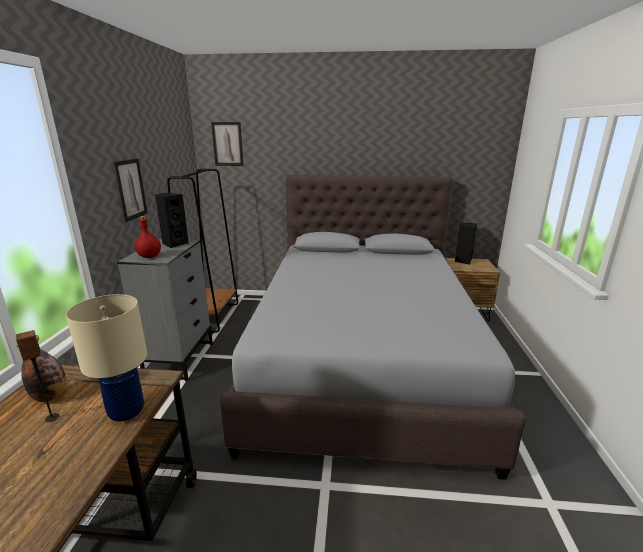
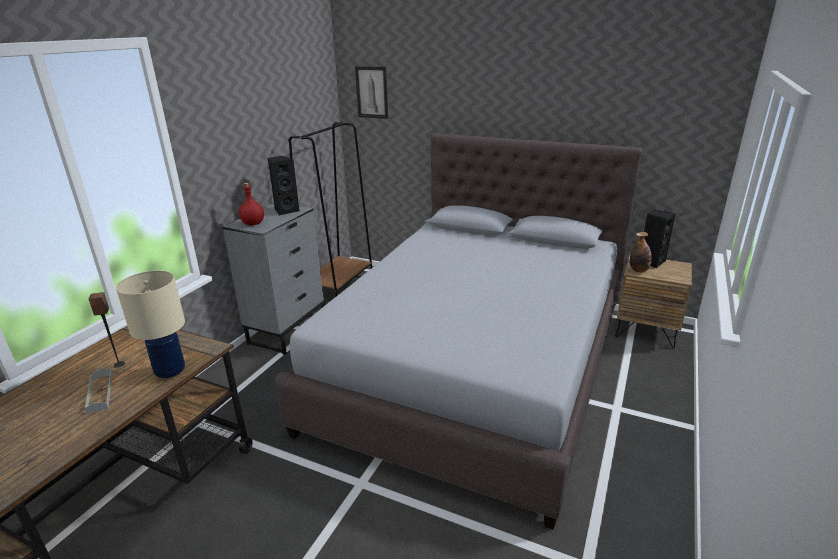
camera: 20 degrees right, 5 degrees up
(42, 457) = (100, 393): none -> grey tray
(50, 396) = (126, 347): bottle -> bottle (638, 270)
(131, 189) = (245, 151): picture -> none

